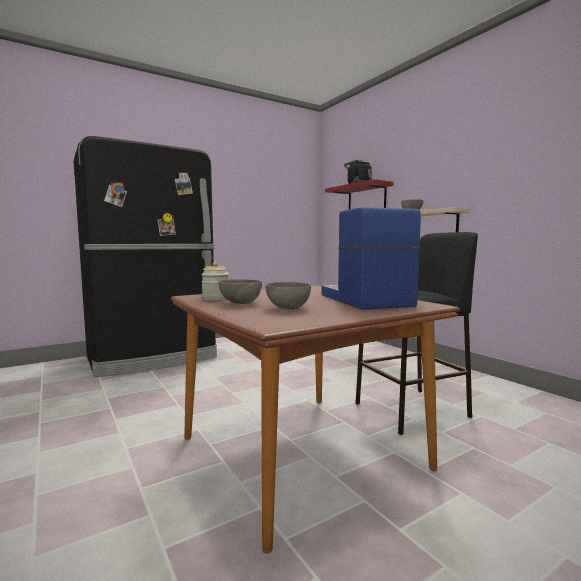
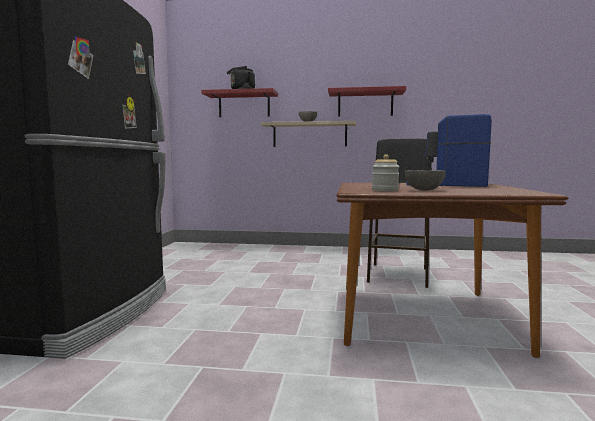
camera: 50 degrees left, 0 degrees up
(287, 308) = (465, 189): grey bowl -> none
(482, 183) = (365, 104): none -> red shelf

